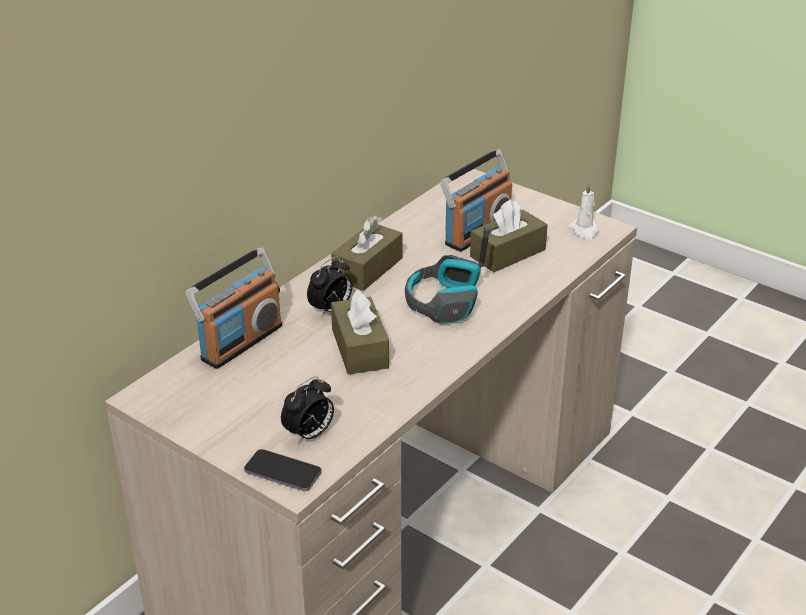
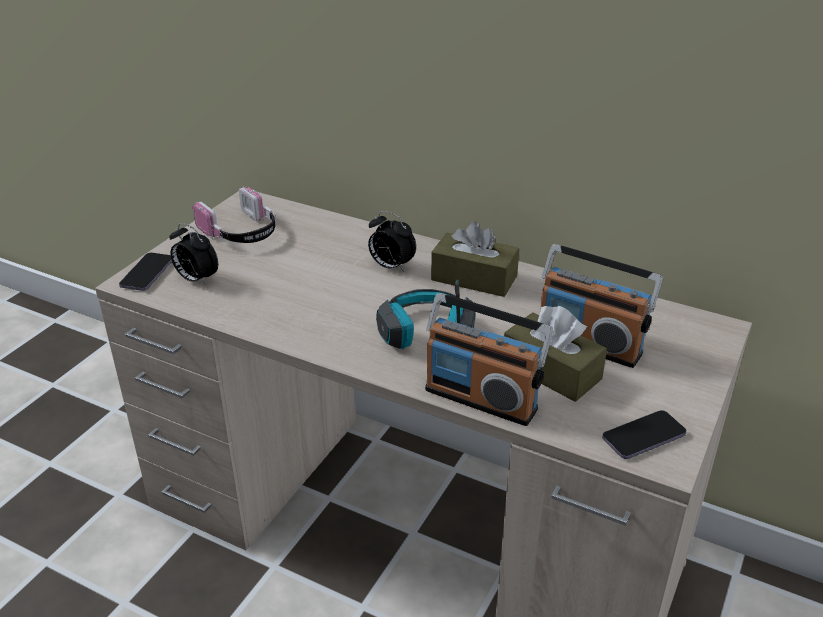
camera: 80 degrees right, 0 degrees up
(220, 402) = (241, 233): none -> headphones
(241, 342) = (328, 229): radio -> radio (481, 398)
(360, 348) = (330, 290): brown tissue box -> none
(584, 231) = (643, 436): white candle -> phone

